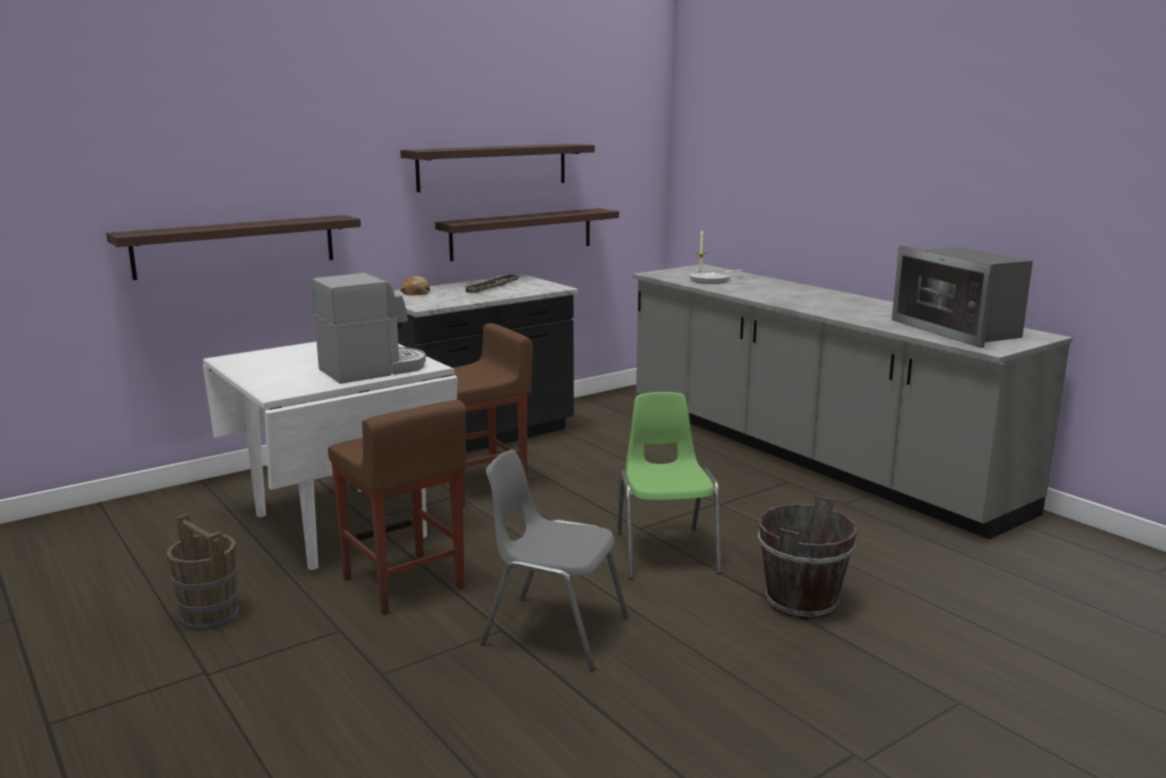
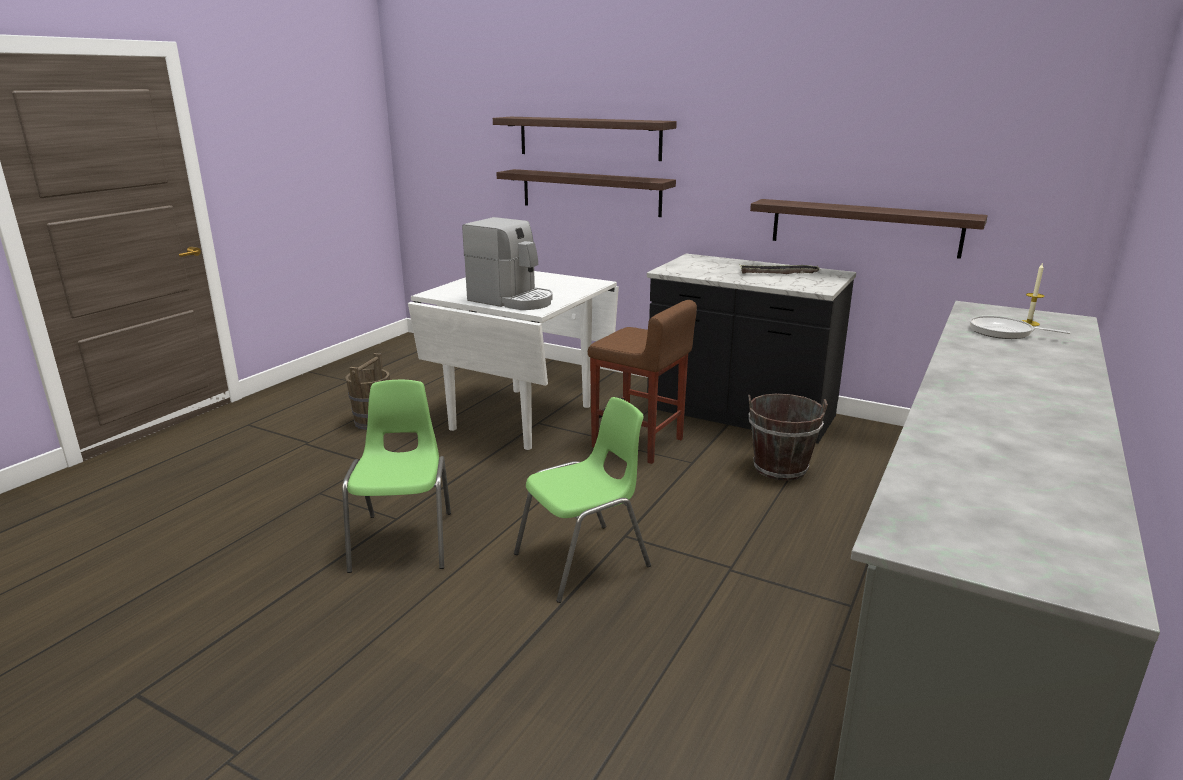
camera: 65 degrees right, 5 degrees up
(404, 584) = (447, 464): brown stool -> none
(416, 293) = (710, 261): bread -> none
(493, 167) = (837, 149): shelf -> shelf (589, 138)
(553, 630) = (405, 540): grey chair -> green chair
(801, 603) = (527, 670): brown bucket -> brown bucket (780, 468)
(959, 330) = (997, 505): microwave -> none

